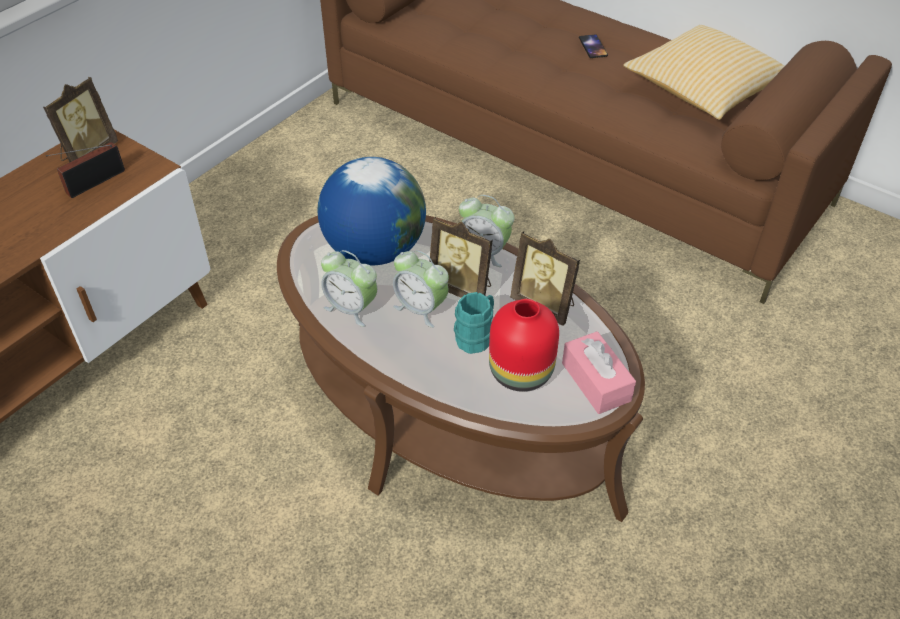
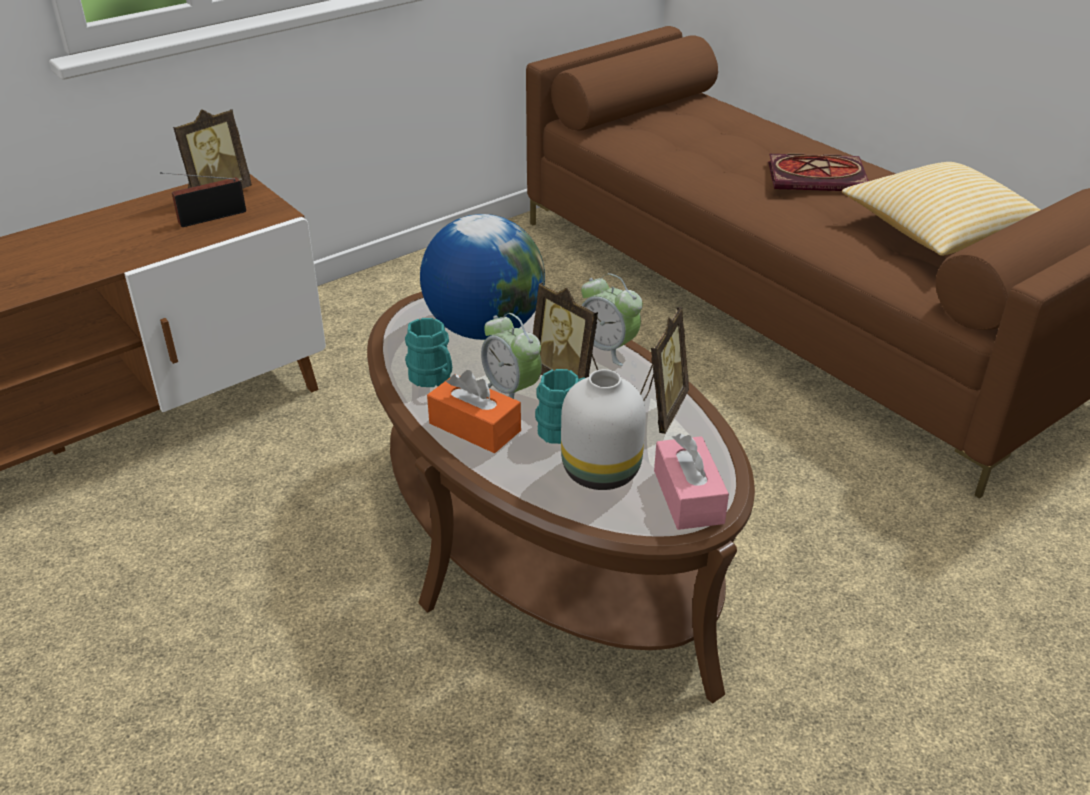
camera: 15 degrees right, 10 degrees down
(351, 308) = (433, 378): alarm clock -> turquoise mug
(404, 350) = (475, 427): none -> orange tissue box
(521, 374) = (601, 473): red vase -> white vase
(545, 305) = (658, 411): picture frame -> picture frame turned 120 degrees counterclockwise
(593, 47) = (819, 177): phone -> book

